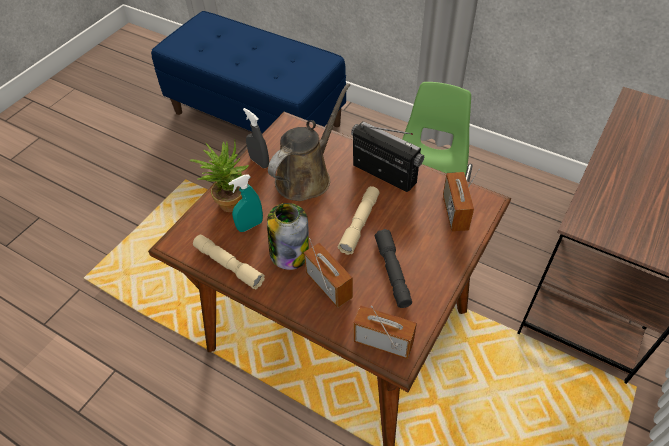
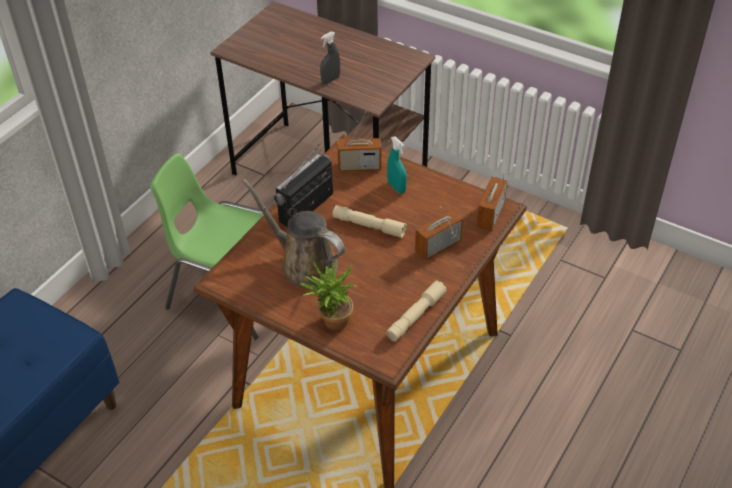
camera: 90 degrees left, 5 degrees down
(250, 225) = (367, 303): turquoise spray bottle -> turquoise spray bottle (396, 187)
(259, 162) = (277, 301): grey spray bottle -> grey spray bottle (330, 80)
(289, 252) = (401, 273): jar -> none
(392, 272) = (423, 207): grey flashlight -> none

